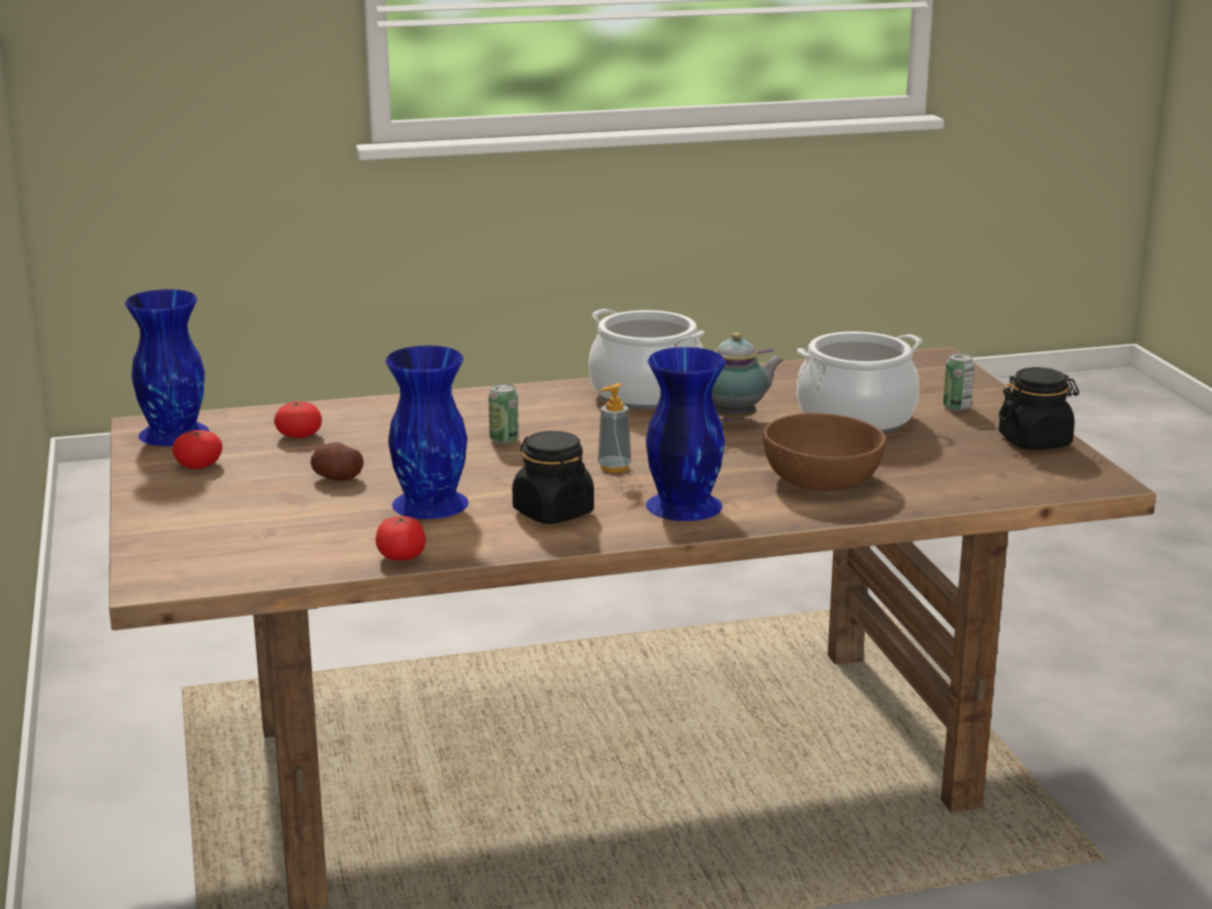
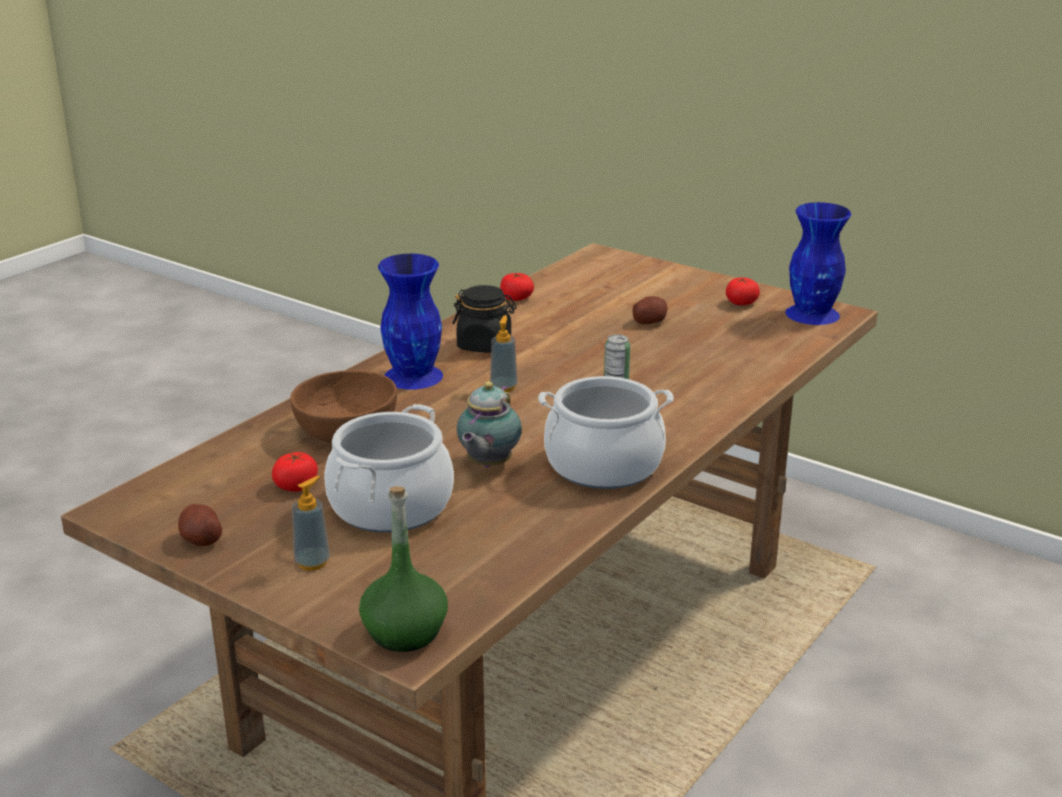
camera: 140 degrees right, 5 degrees up
(299, 435) = (743, 338): tomato -> tomato (296, 486)
(431, 503) = (564, 327): blue vase -> none
(930, 364) = (404, 632): none -> green bottle
(956, 407) = (312, 562): can -> soap dispenser
(1035, 441) = (201, 540): black jar -> potato

